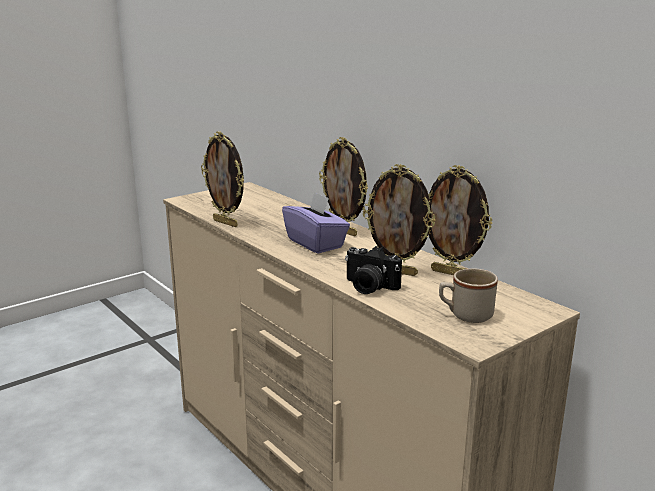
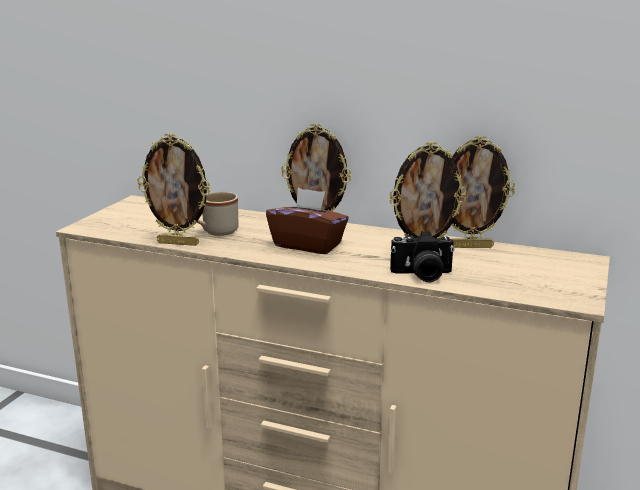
camera: 30 degrees left, 0 degrees up
(316, 243) = (308, 245): purple tissue box -> brown tissue box
(465, 315) = (536, 280): beige mug -> beige mug (215, 232)

